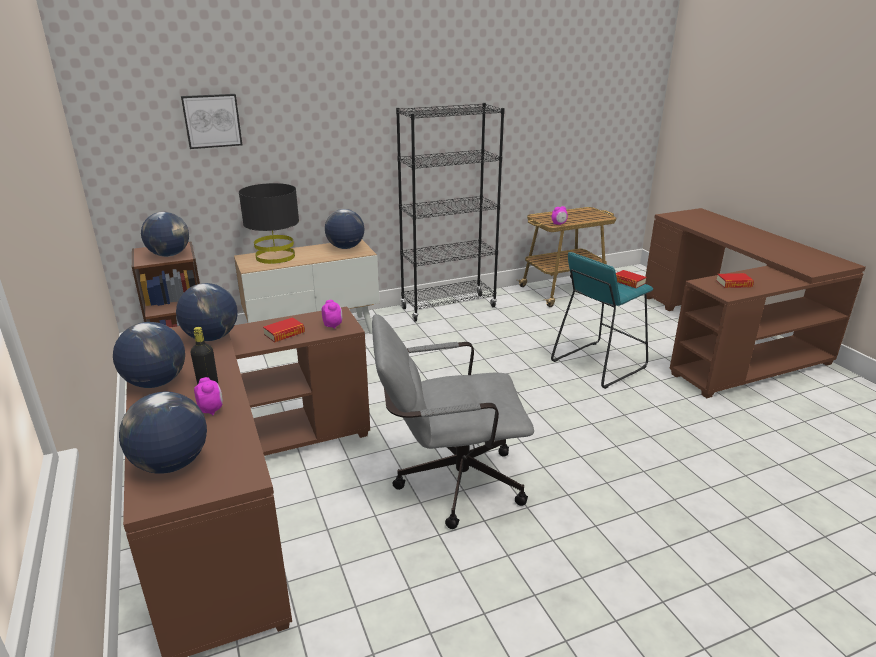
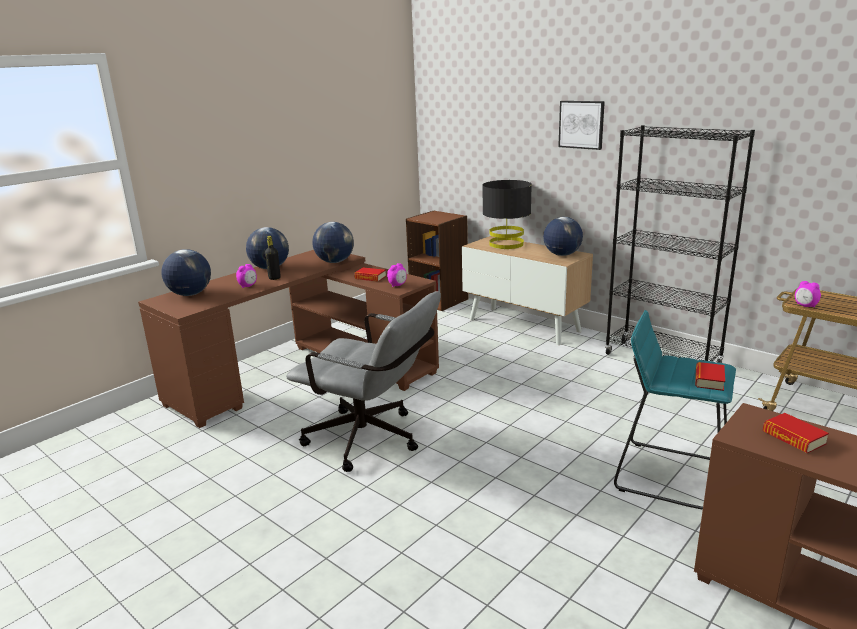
camera: 65 degrees right, 5 degrees down
(169, 255) = (435, 218): globe -> none
(212, 121) = (493, 121): picture -> picture (581, 124)
(448, 482) = (372, 441): grey office chair -> grey office chair turned 150 degrees clockwise

